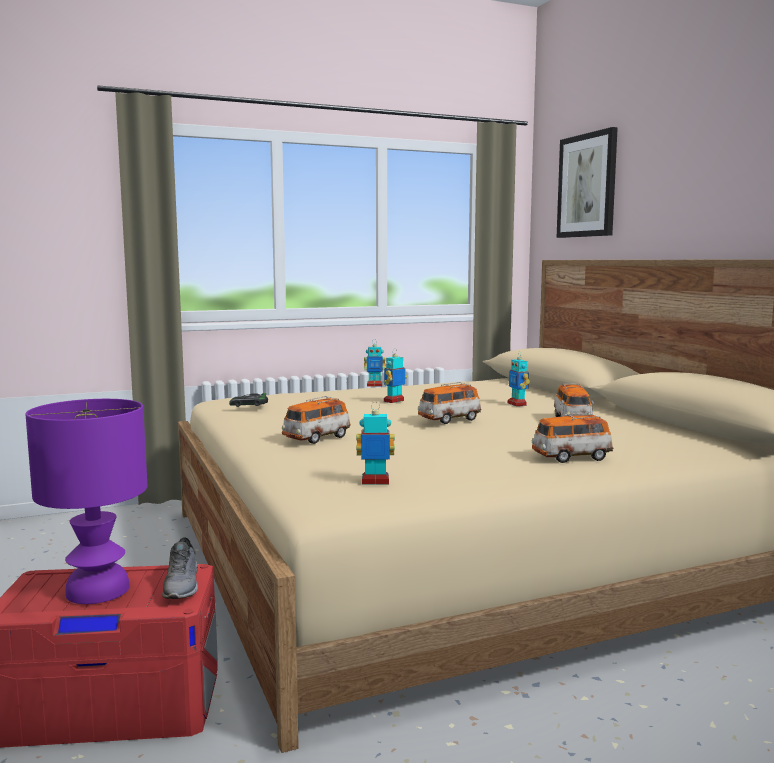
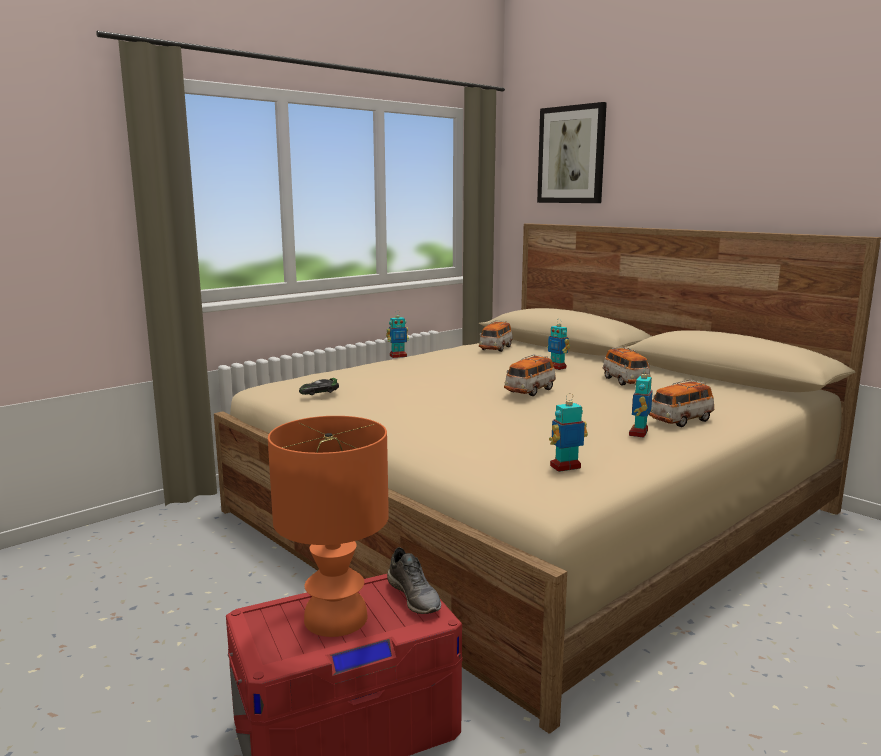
camera: 20 degrees left, 5 degrees up
(97, 590) = (334, 618): purple table lamp -> orange table lamp
(316, 438) = (440, 425): toy car -> toy car (495, 348)
(394, 401) = (449, 374): toy robot -> toy robot (639, 433)

